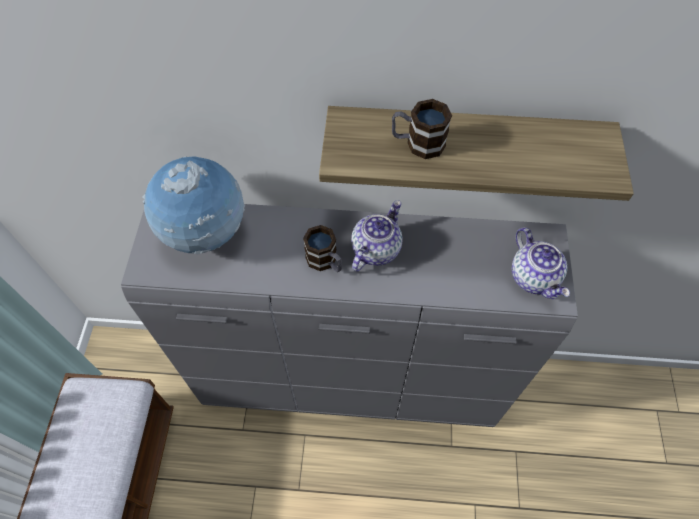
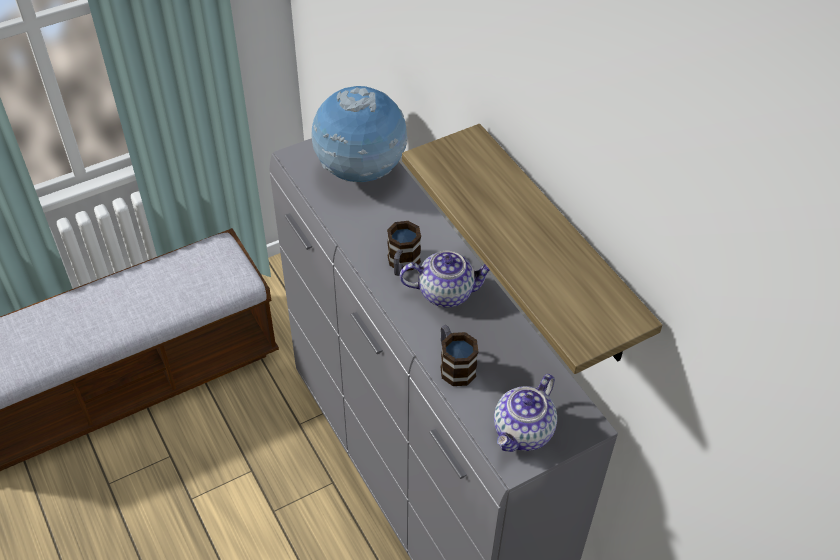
camera: 55 degrees right, 10 degrees down
(417, 143) = (491, 194): mug -> mug (454, 365)

